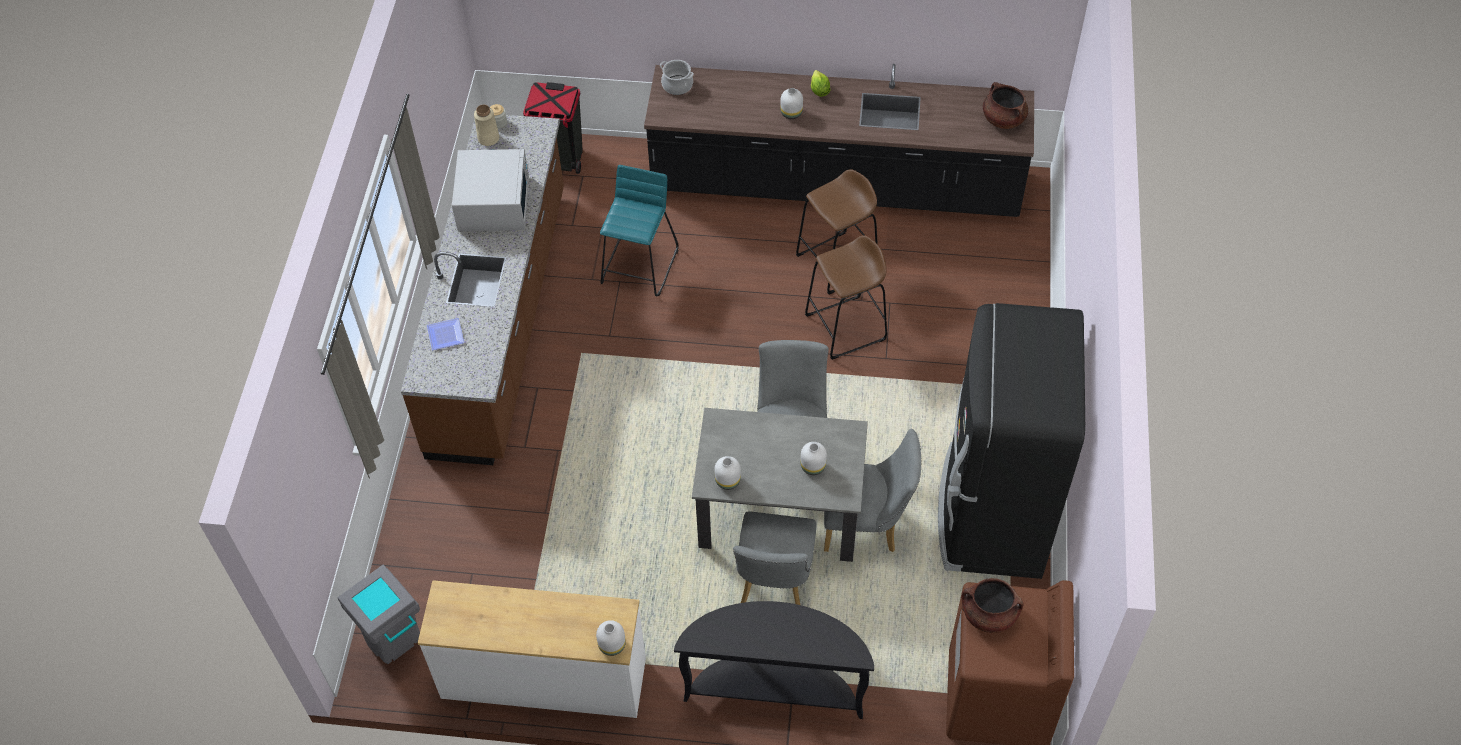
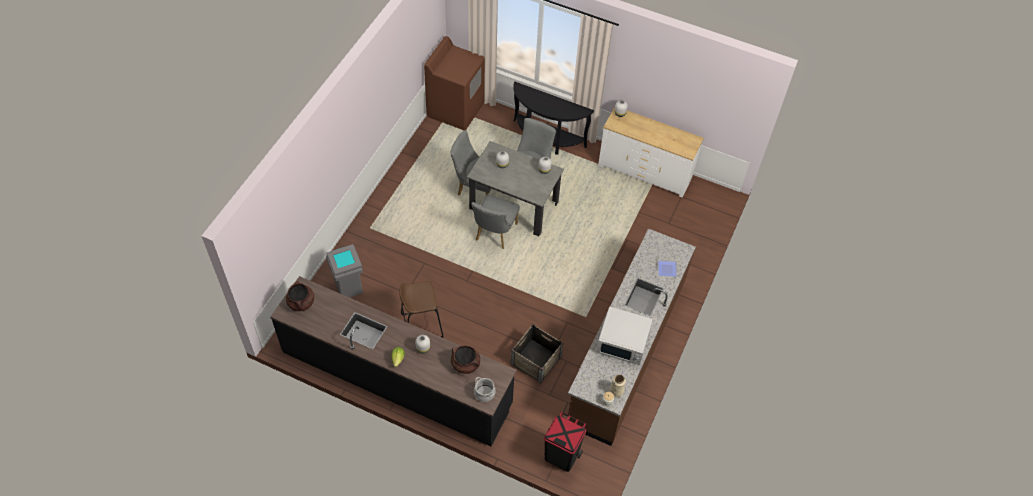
camera: 165 degrees left, 0 degrees up
(398, 647) = (708, 202): grey trash can -> grey trash can (348, 288)
(494, 203) = (623, 342): white microwave -> white microwave turned 90 degrees counterclockwise
(640, 266) = (535, 360): turquoise stool -> crate
(846, 327) = (436, 286): brown stool -> none
(988, 615) = (462, 71): brown cooking pot -> brown cooking pot (465, 364)
(991, 513) = (415, 177): black fridge -> none

